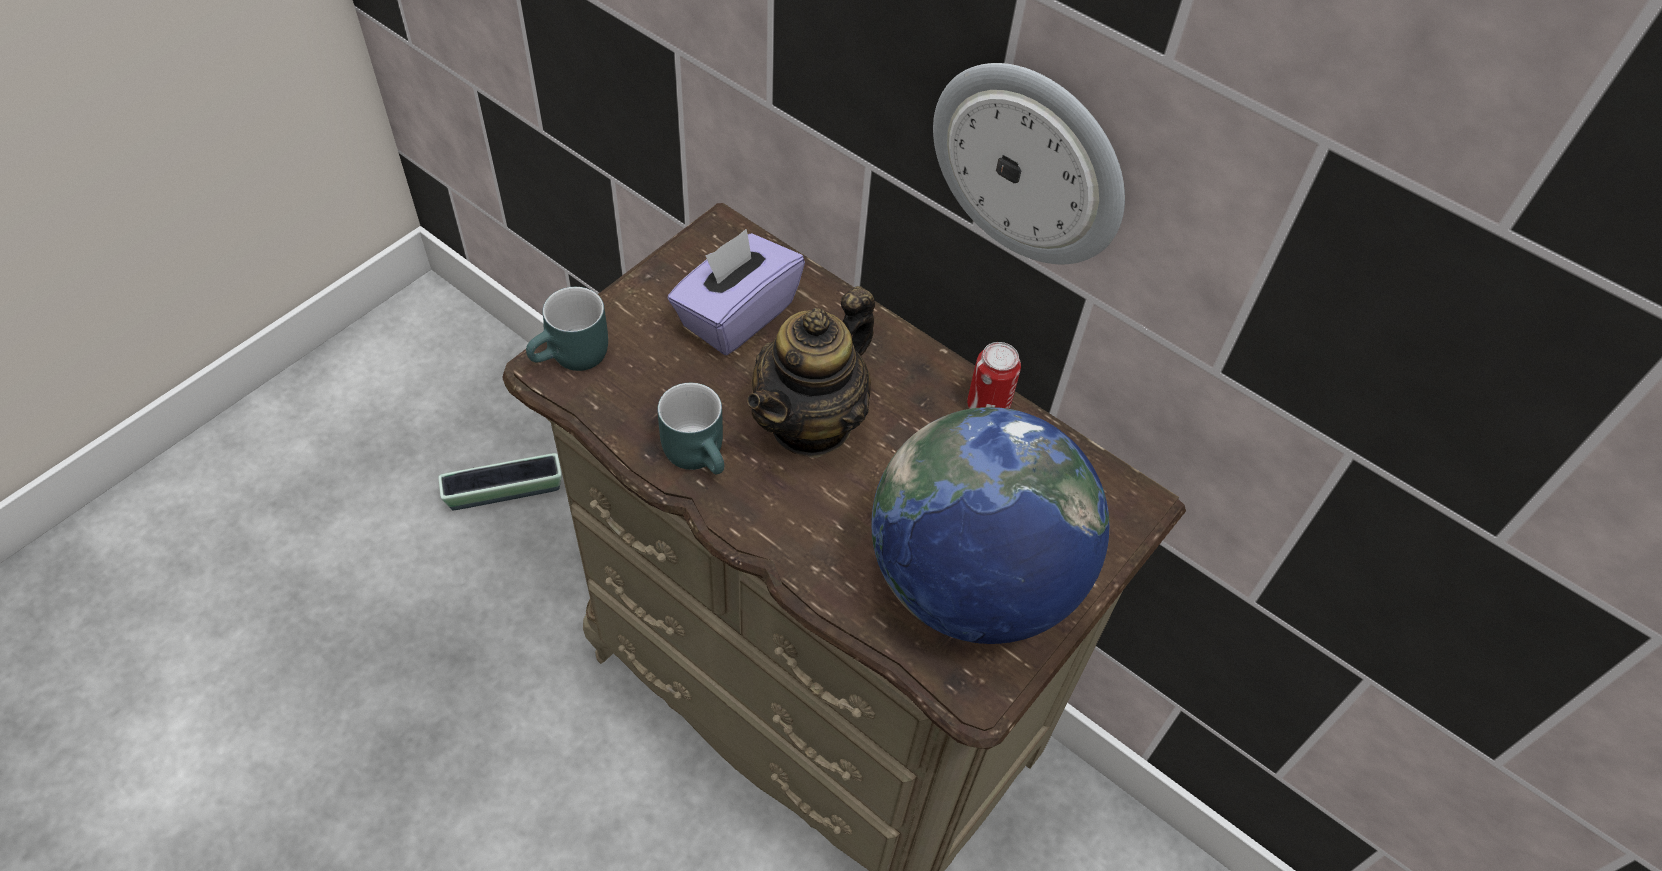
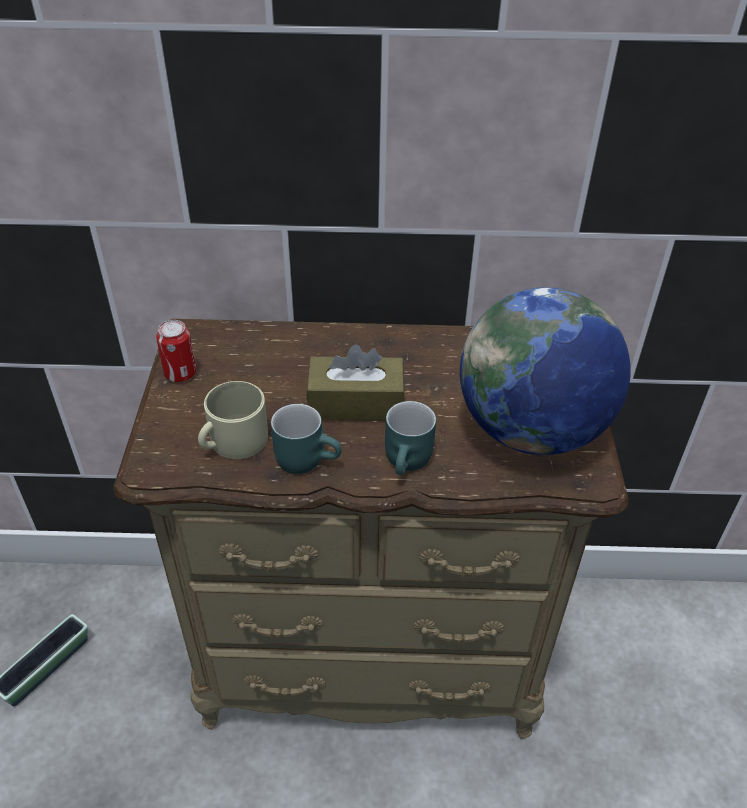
camera: 35 degrees left, 10 degrees down
(574, 359) = (164, 454): turquoise mug -> turquoise mug (410, 462)
(648, 387) = (233, 442): none -> beige mug
(736, 315) = (247, 372): purple tissue box -> none
(811, 423) = (356, 403): teapot -> brown tissue box
(988, 406) = (443, 339): can -> can (180, 373)
(1030, 163) = (419, 154): wall clock -> none

